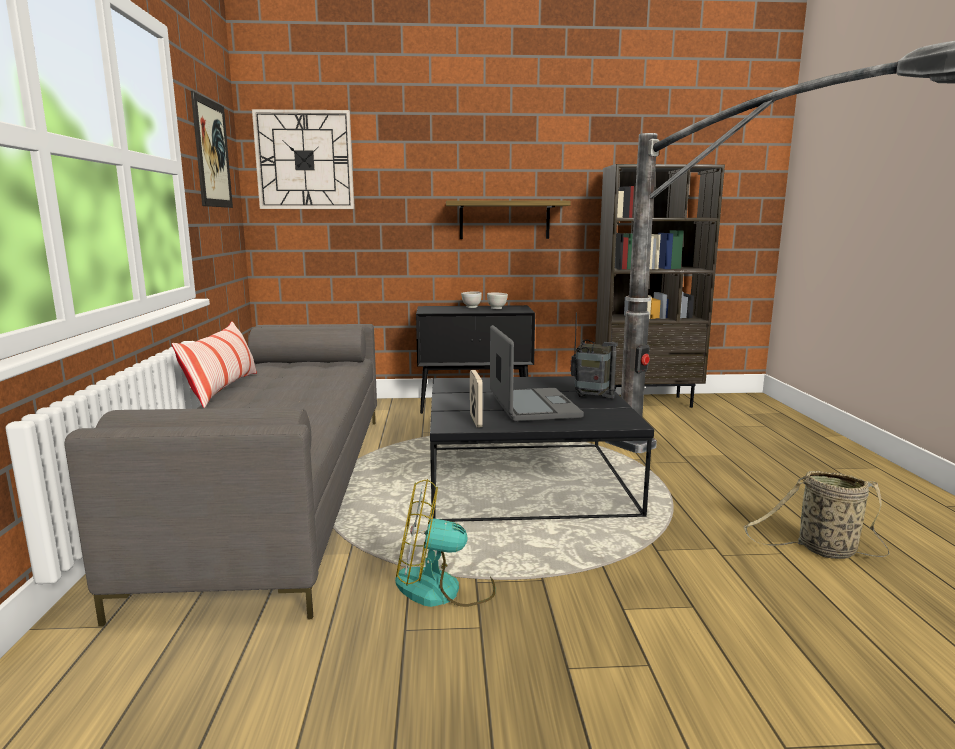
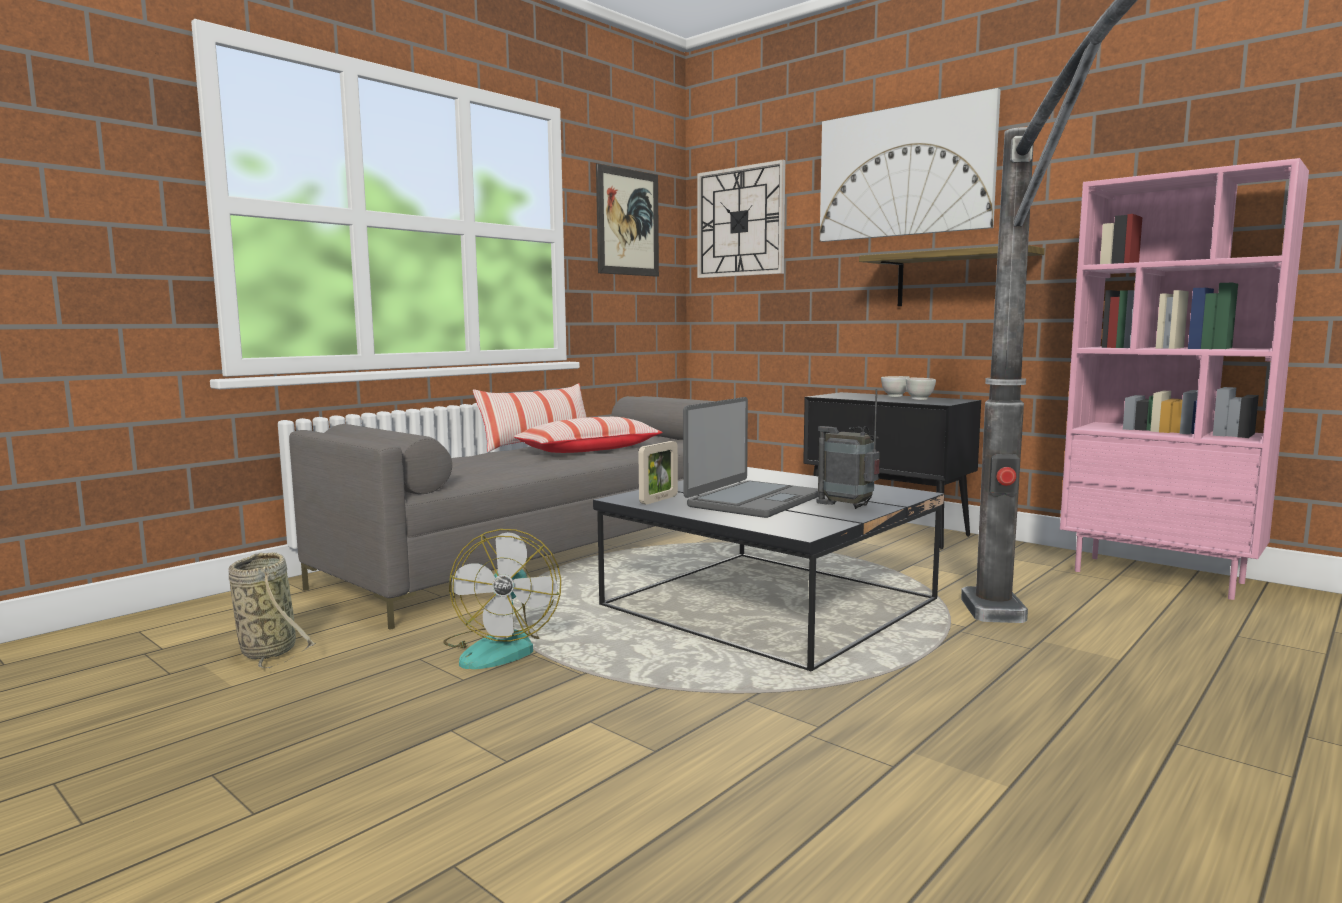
camera: 45 degrees right, 5 degrees down
(298, 386) = (589, 450): none -> pillow
(443, 588) = (501, 647): fan -> fan turned 135 degrees counterclockwise
(460, 136) = (904, 172): none -> picture
(591, 397) = (848, 506): radio -> radio turned 150 degrees clockwise
(646, 402) = (1159, 576): brown bookcase -> pink bookcase
(822, 550) = (965, 790): basket -> basket (268, 650)

